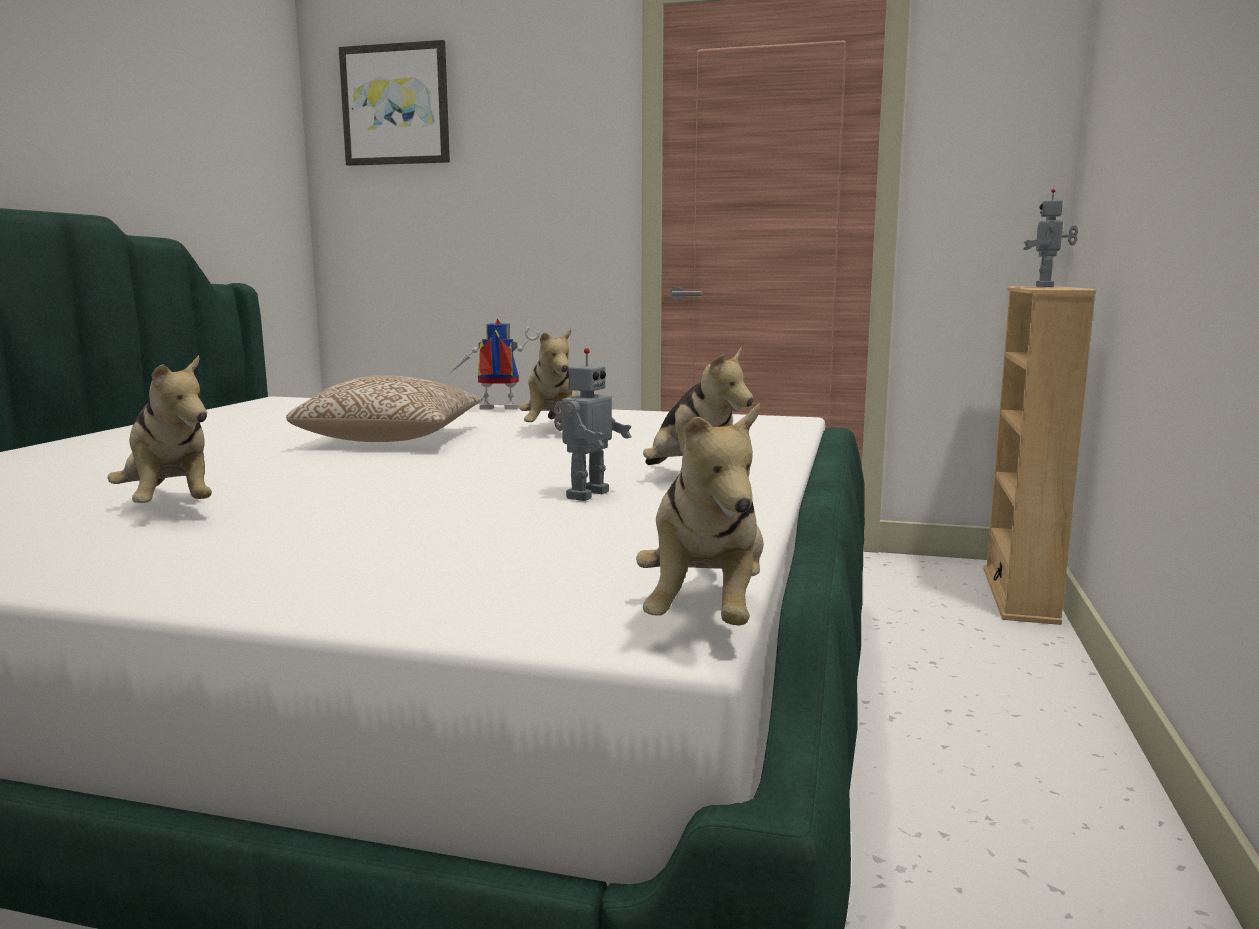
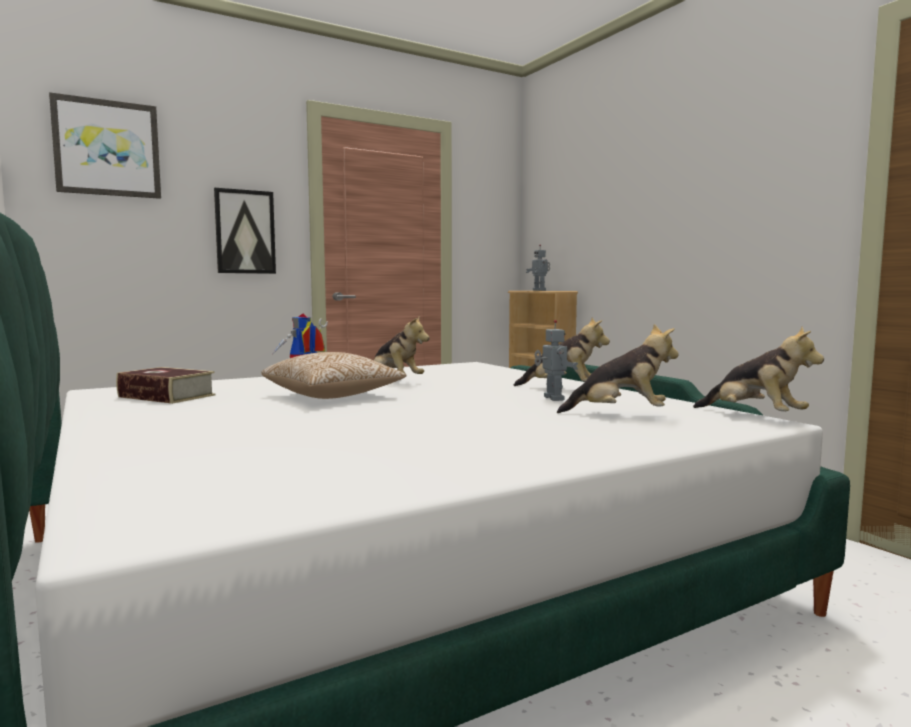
camera: 45 degrees left, 5 degrees down
(170, 507) = (411, 438): plush toy -> plush toy (620, 414)
(284, 414) = (166, 396): none -> book
(550, 199) = (245, 232): none -> picture

